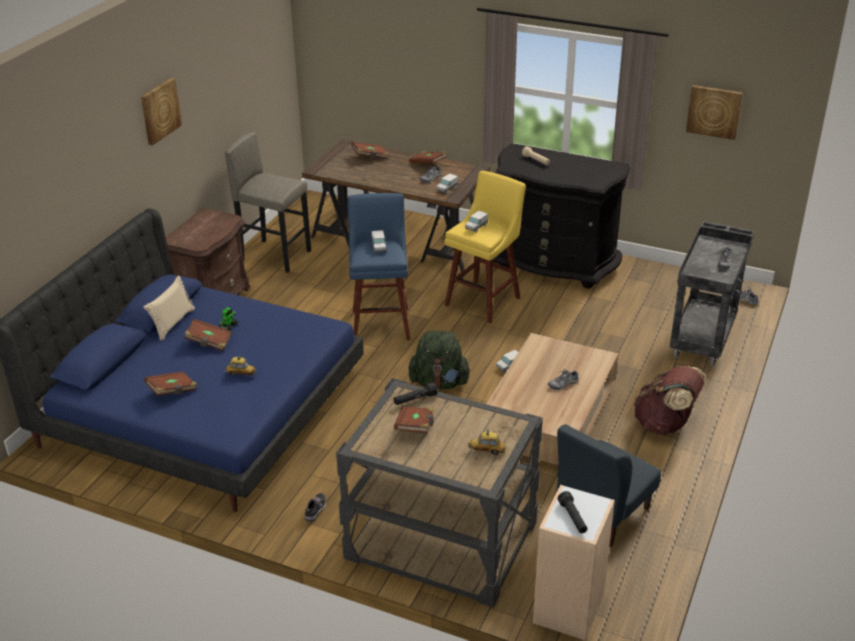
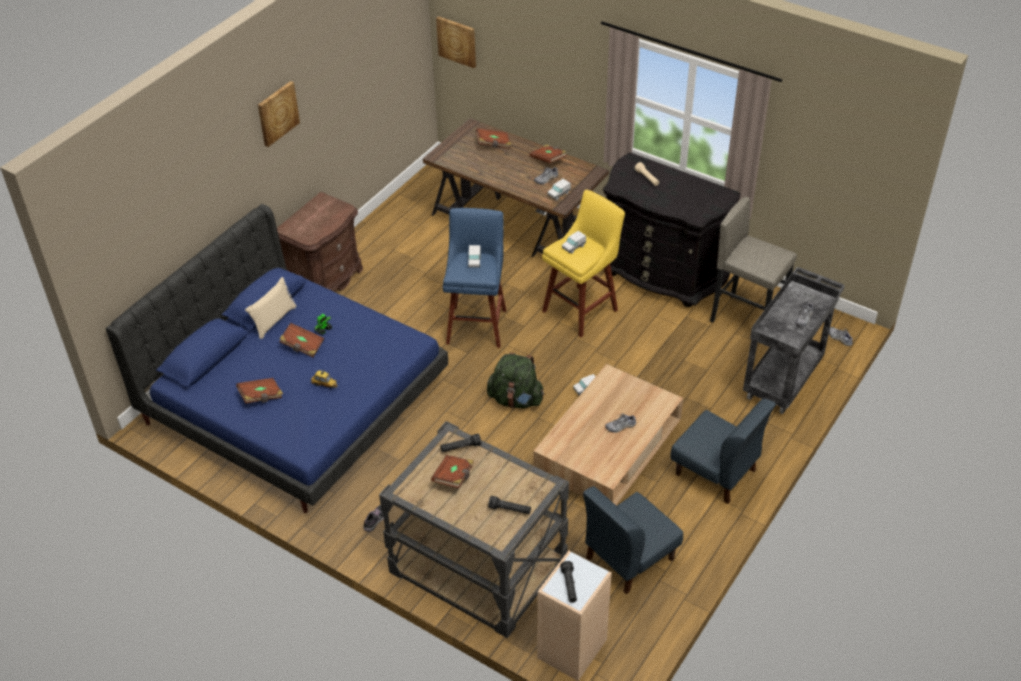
camera: 10 degrees right, 10 degrees up
(275, 256) = (393, 233): grey stool -> grey stool (747, 318)
(487, 450) = (510, 510): toy car -> black flashlight
(665, 424) = (716, 472): brown backpack -> blue chair
(714, 111) = (825, 156): picture -> picture (457, 41)

